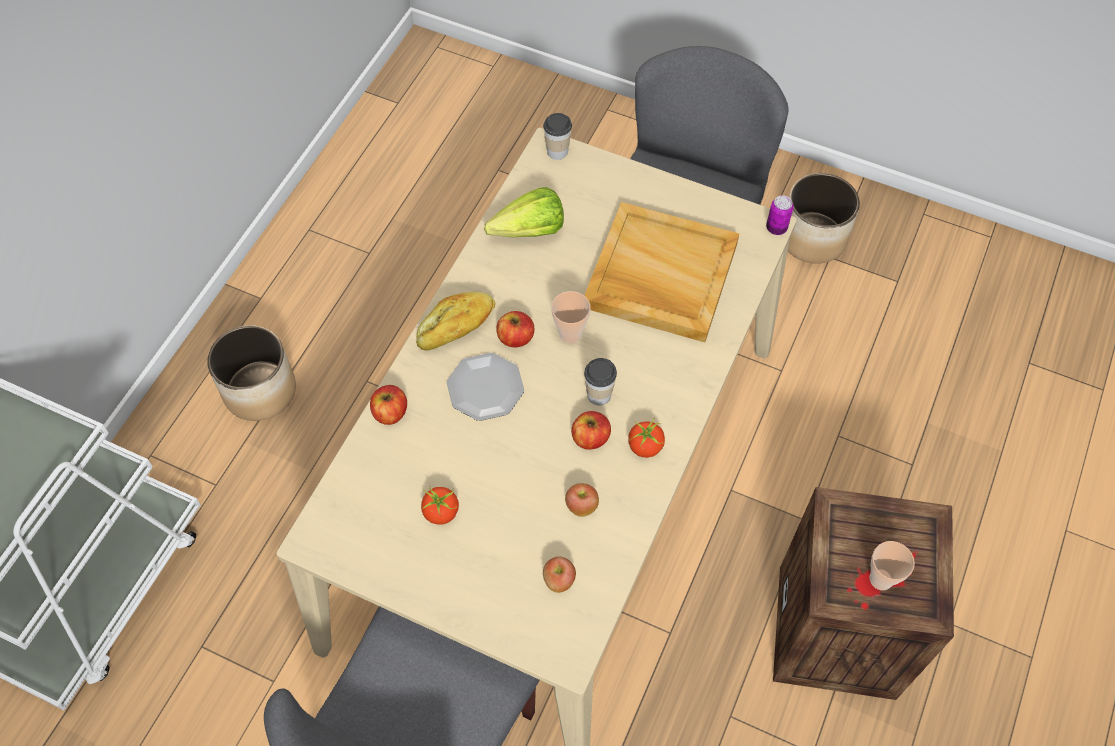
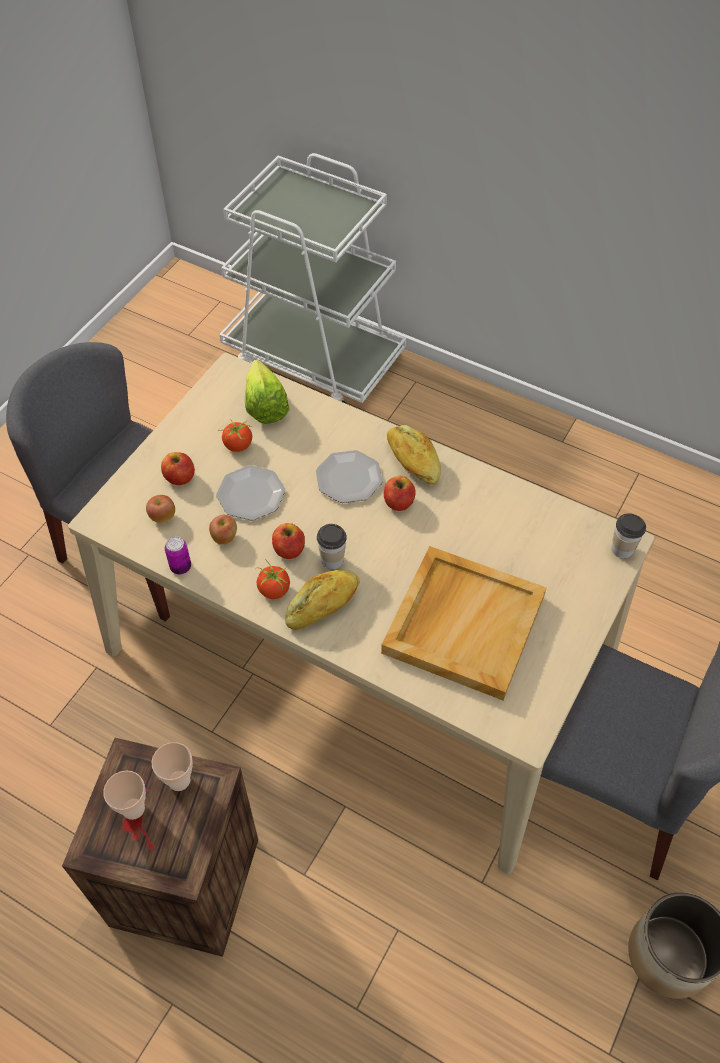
camera: 95 degrees right, 5 degrees down
(259, 390) = (470, 443): planter -> none
(390, 412) = (333, 416): apple -> apple (180, 477)
(516, 487) = (251, 494): none -> plate
(523, 232) = (518, 514): lettuce -> lettuce (265, 402)
(570, 334) = (399, 543): cup -> cup (179, 780)
(658, 398) = (323, 605): none -> bread
(776, 228) = (524, 744): can -> can (180, 567)

